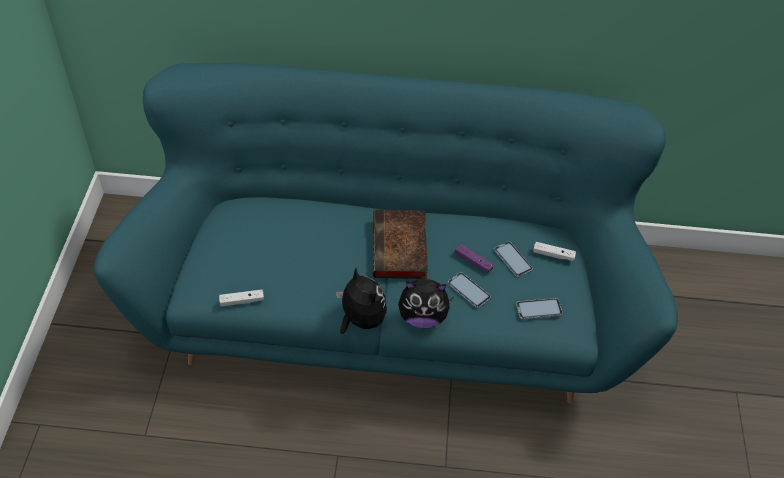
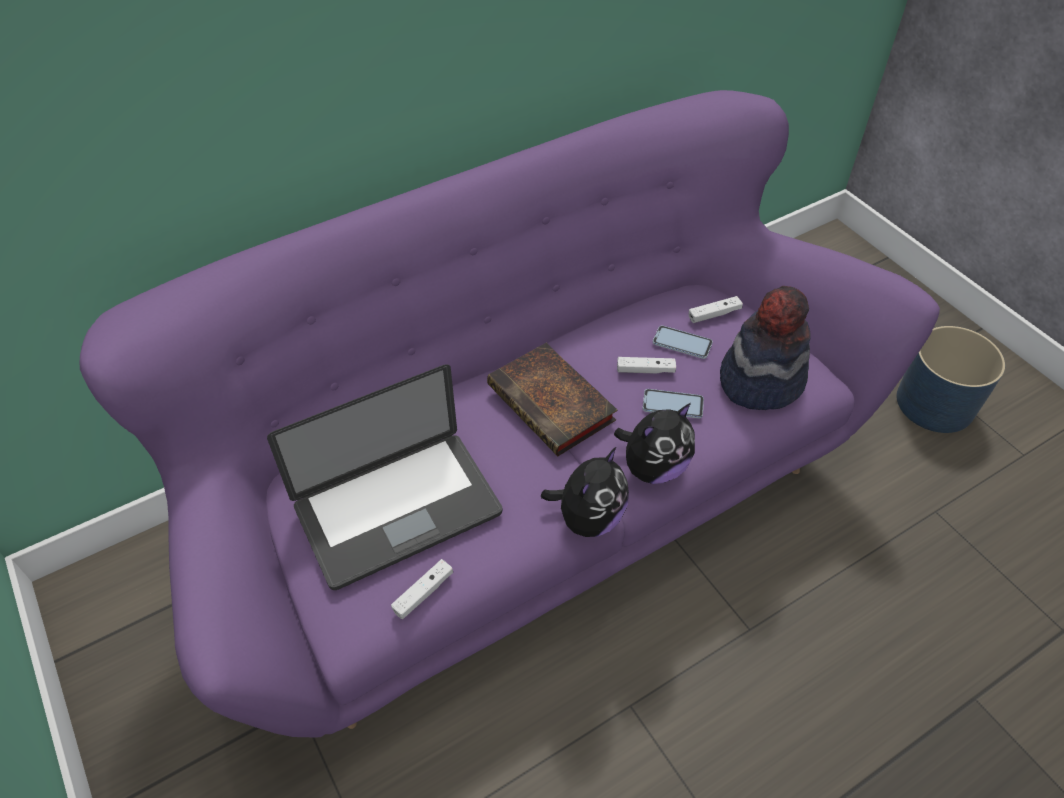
camera: 35 degrees left, 0 degrees up
(266, 253) = (398, 510): none -> laptop
(361, 320) = (588, 518): plush toy -> plush toy turned 105 degrees clockwise
(388, 310) = (532, 497): turquoise sofa -> purple sofa
(473, 262) = (645, 370): purple game controller -> white game controller
(539, 309) = (760, 380): phone -> hat
(721, 425) = (935, 404): none -> blue planter

